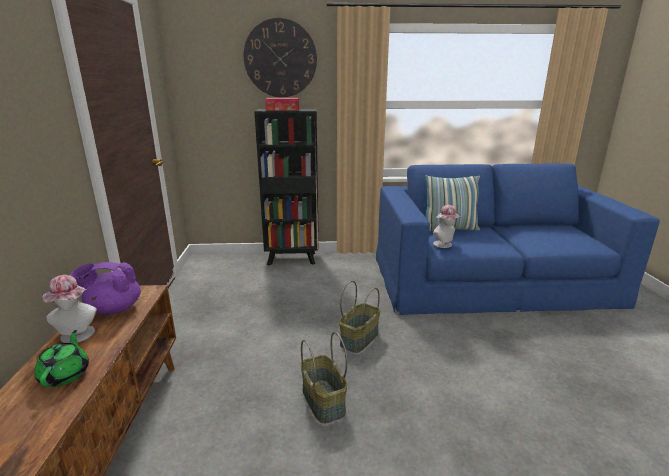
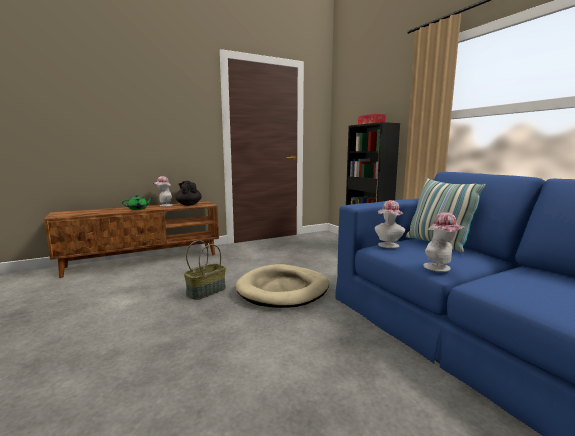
camera: 65 degrees right, 10 degrees down
(114, 309) = (188, 204): purple teapot -> black teapot
(280, 58) = (383, 86): wall clock -> none
(359, 338) = (283, 289): basket -> beige dog bed
(505, 247) = (440, 268): none -> hat

